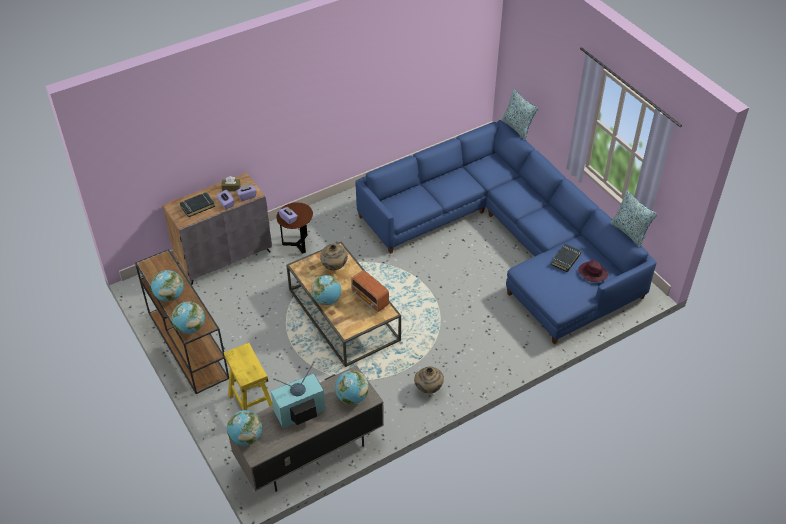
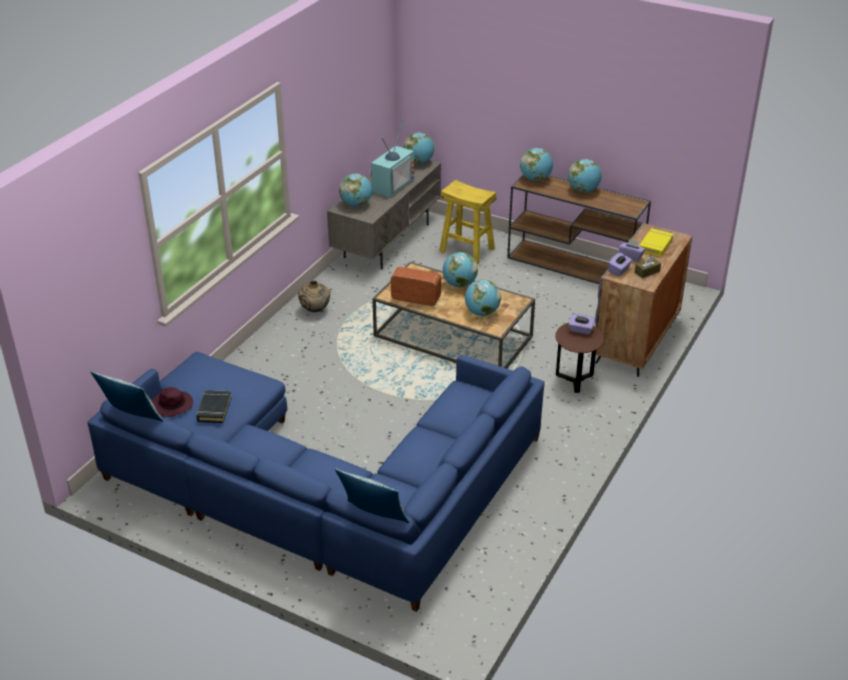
camera: 150 degrees right, 10 degrees down
(197, 206) = (655, 245): black book -> yellow book
(334, 267) = (482, 313): beige vase -> globe

